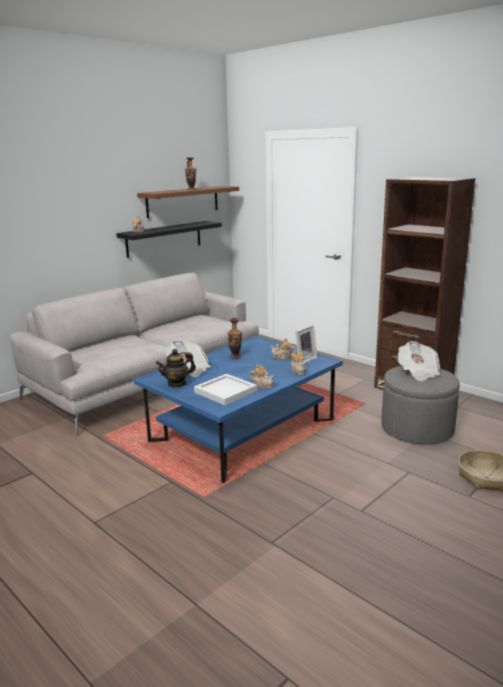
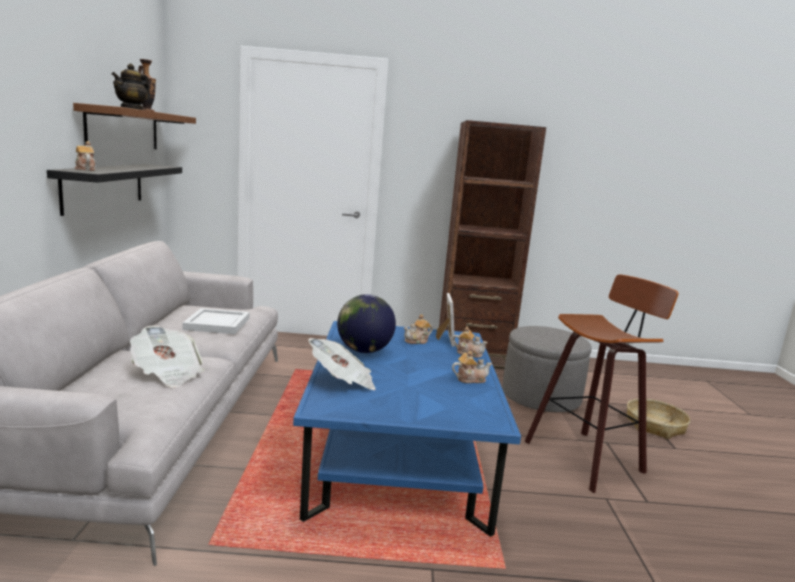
camera: 45 degrees left, 5 degrees down
(177, 383) = (371, 406): teapot -> teapot (132, 109)
(226, 391) = (452, 398): white tray -> white tray (218, 323)
(235, 356) = (364, 351): vase -> globe
(371, 474) = (587, 457): none -> stool
(418, 372) = (542, 333): newspaper -> newspaper (167, 373)

